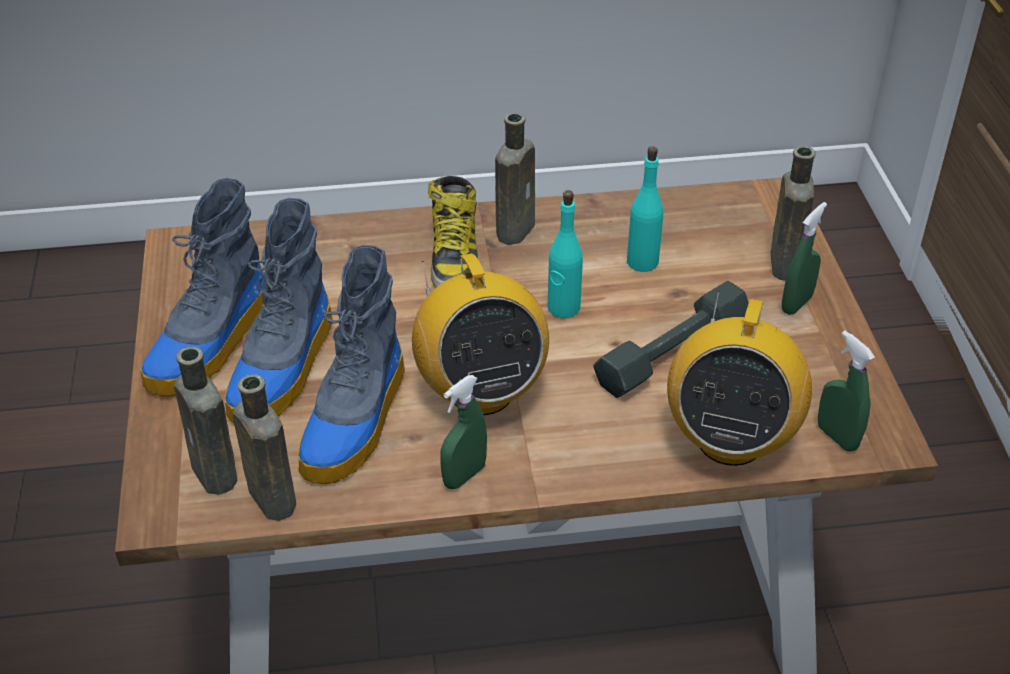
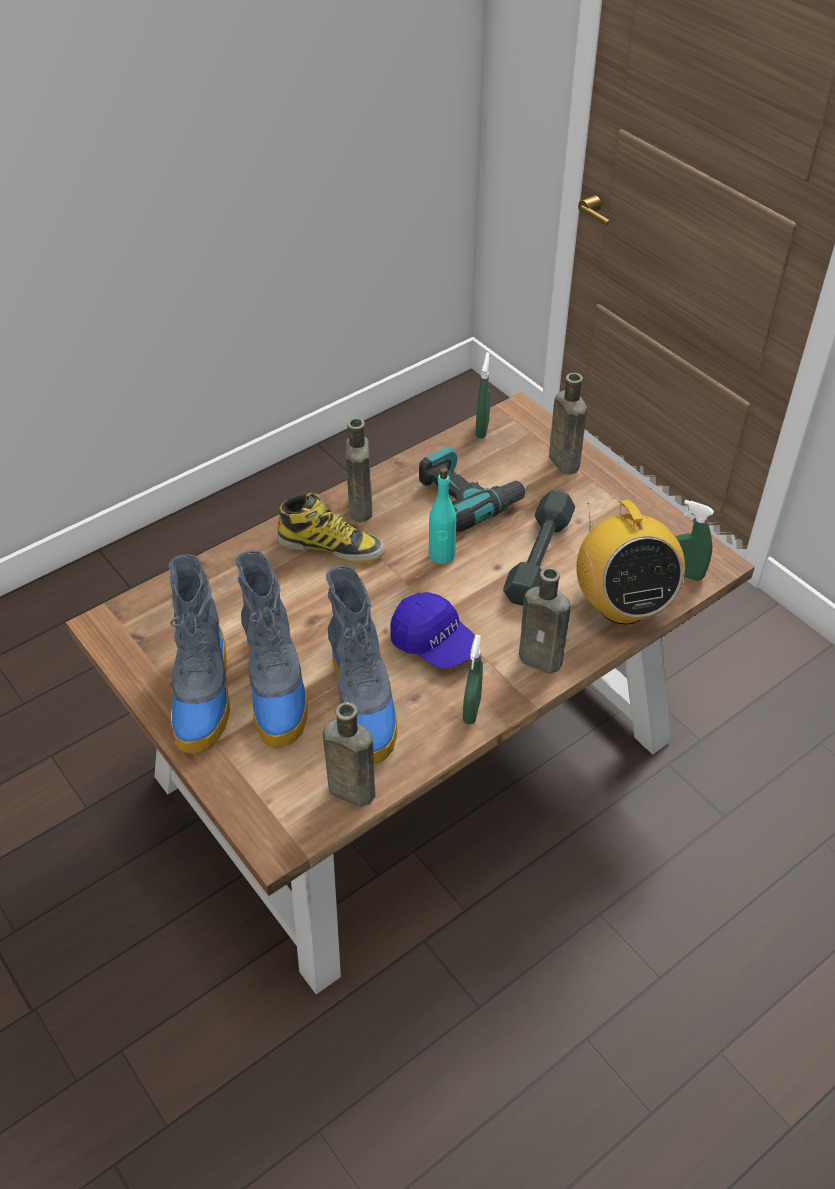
camera: 30 degrees left, 5 degrees up
(216, 476) = (296, 793): brown bottle -> brown bottle (543, 660)
(454, 255) = (331, 546): boot -> boot turned 45 degrees counterclockwise
(480, 392) = (434, 643): radio -> blue cap
(642, 261) = (469, 497): turquoise bottle -> power drill
(796, 303) = (592, 488): green spray bottle -> green spray bottle (482, 429)

